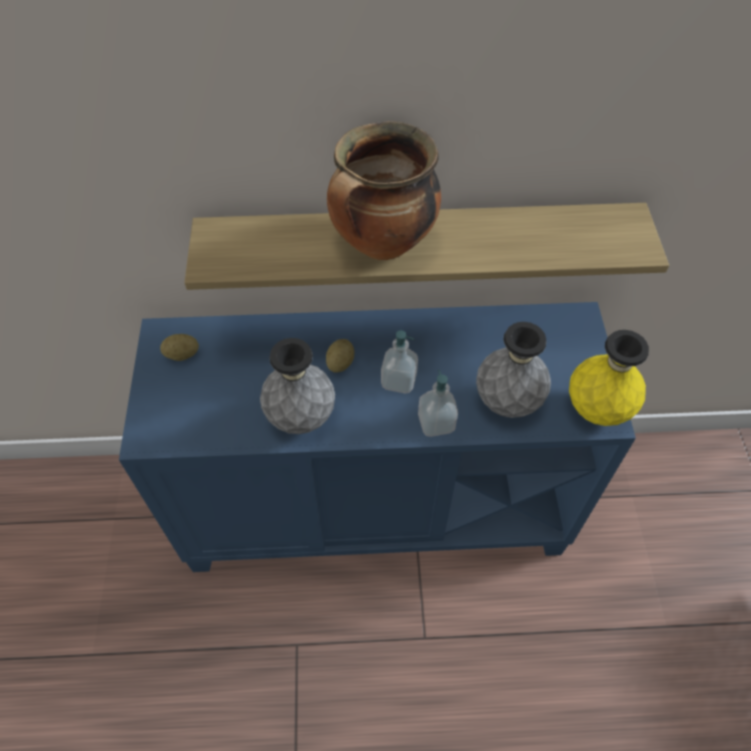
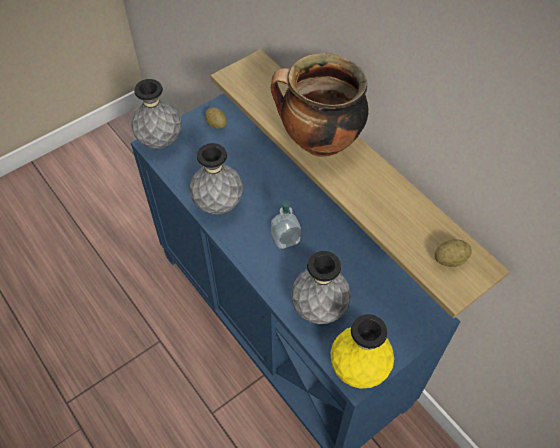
camera: 55 degrees right, 0 degrees up
(151, 425) = (160, 141): none -> grey vase
(340, 363) = (273, 200): potato -> potato (450, 259)
(436, 423) = (270, 276): soap dispenser -> none

